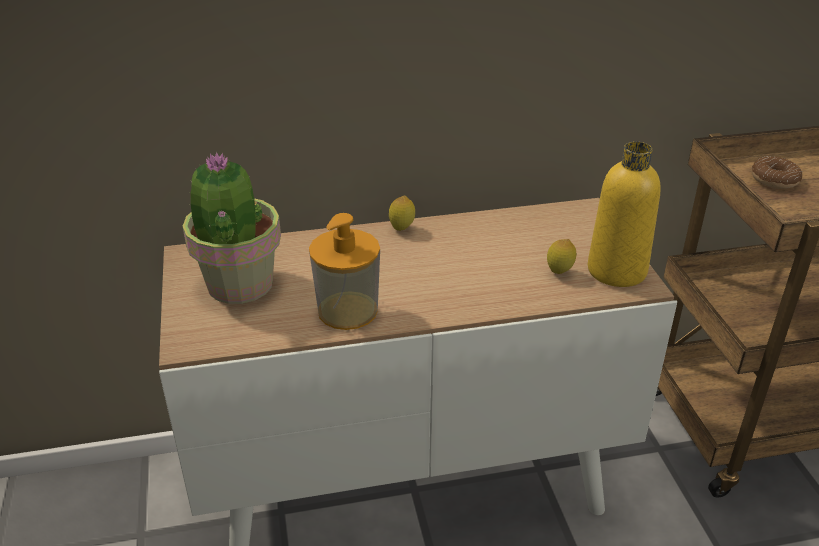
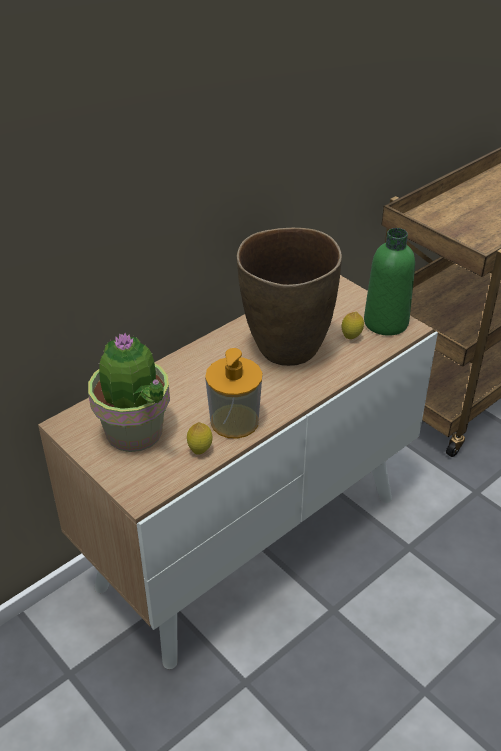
camera: 30 degrees left, 5 degrees up
(402, 229) = (214, 342): lemon -> lemon (200, 451)
(472, 260) = (286, 349): none -> brown vase
(616, 271) = (386, 323): yellow bottle -> green bottle
(774, 180) = (445, 221): donut -> none

